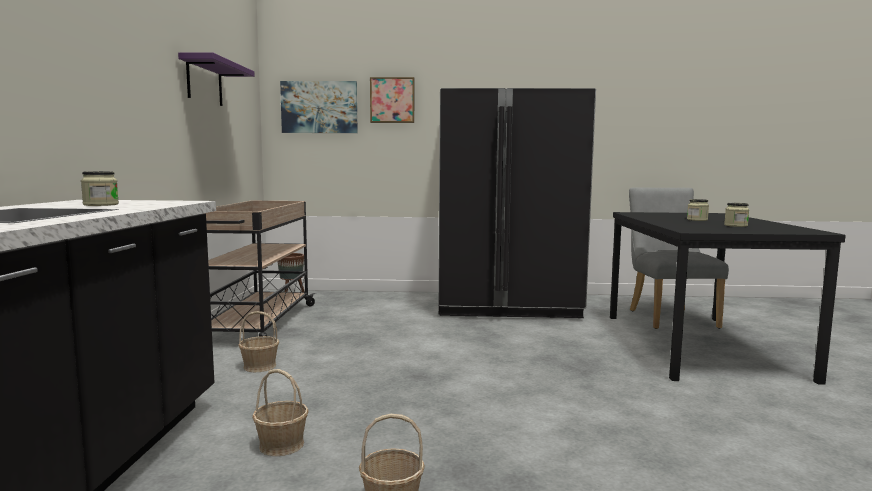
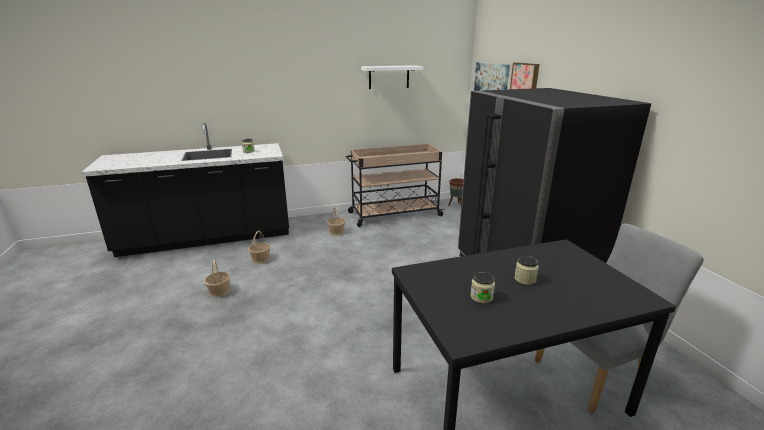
camera: 70 degrees right, 15 degrees up
(204, 82) = (389, 77): purple shelf -> white shelf

